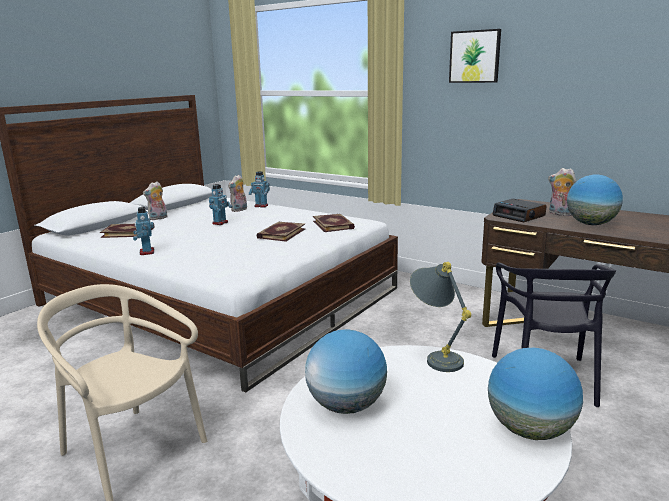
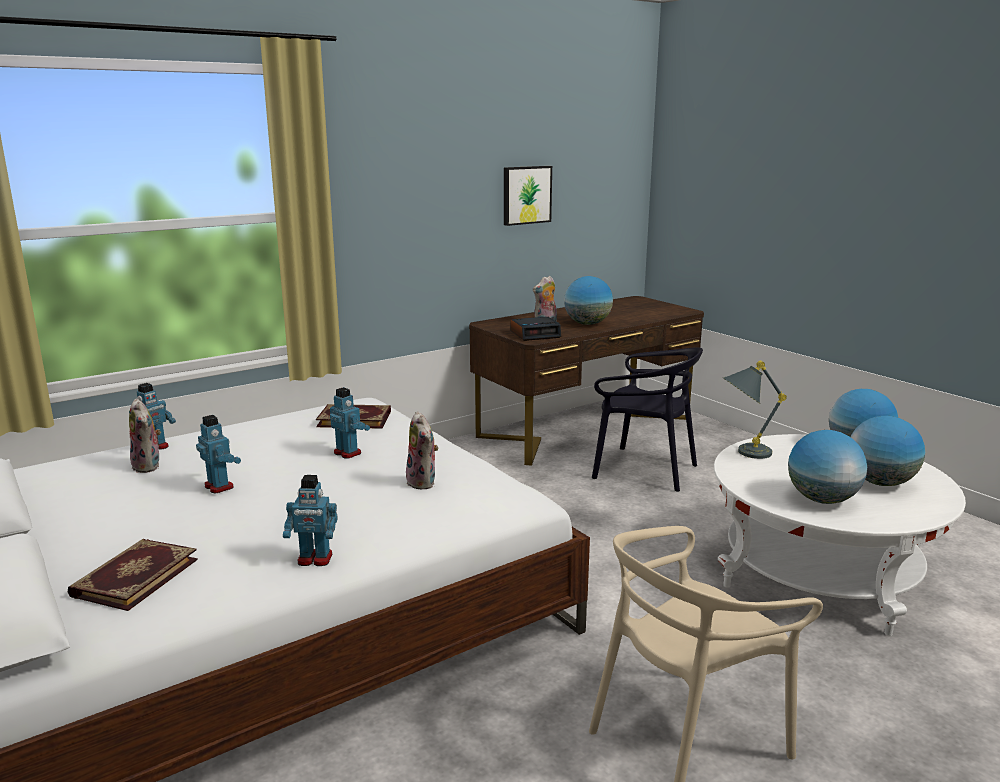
camera: 70 degrees left, 0 degrees up
(158, 218) = (68, 542): plush toy -> plush toy (424, 483)
(281, 233) = (348, 453): book -> toy robot
(427, 446) = (880, 482): none -> globe
(475, 56) = (406, 162): picture -> picture (526, 195)

